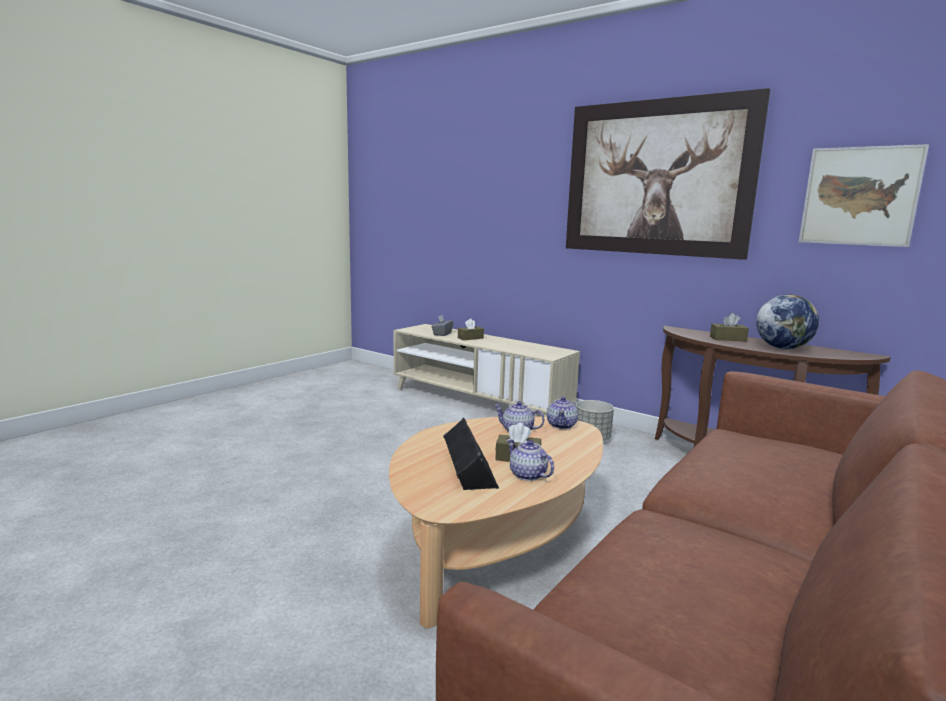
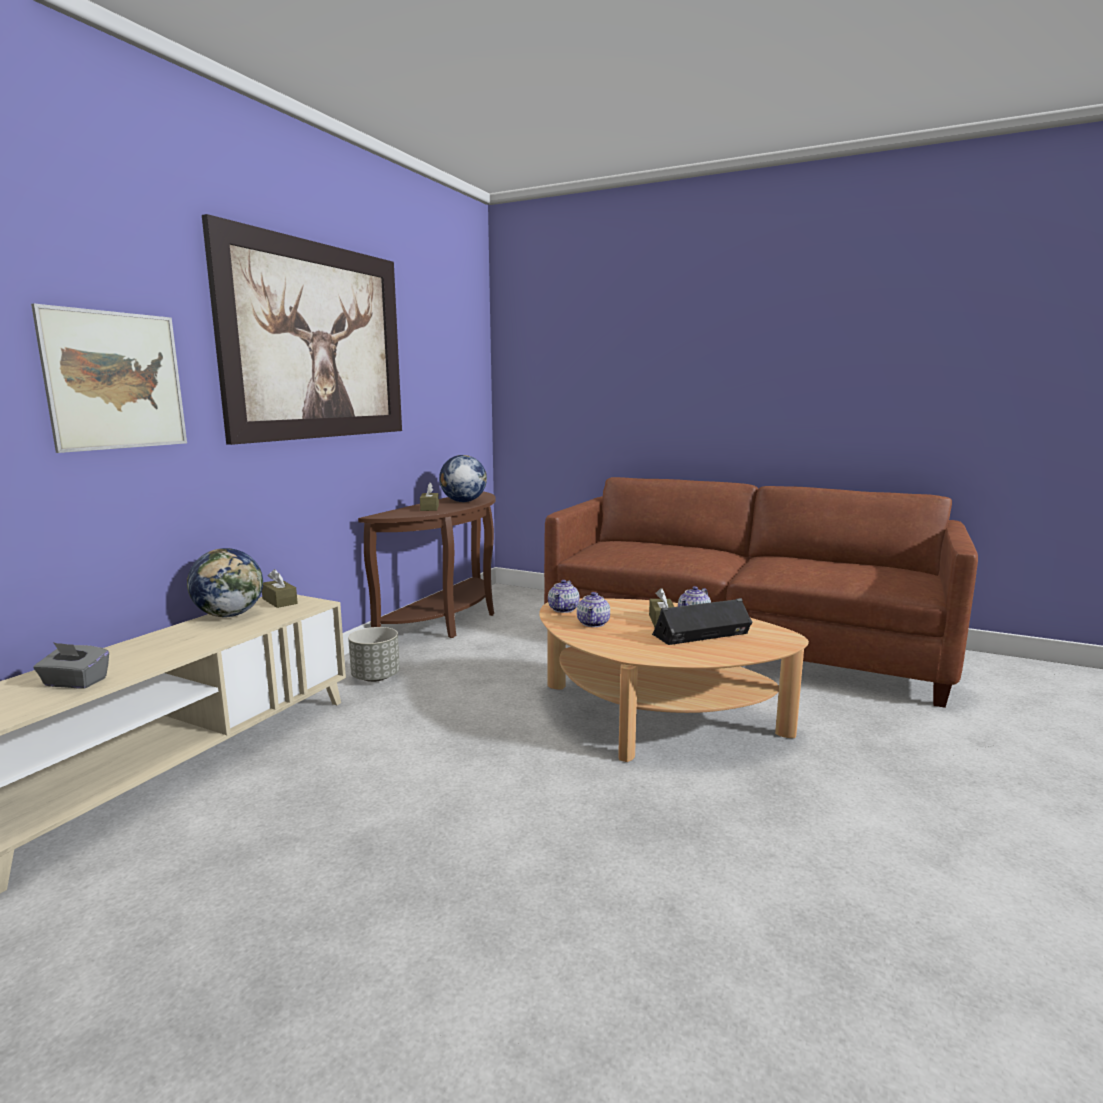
camera: 100 degrees left, 0 degrees up
(470, 338) = (143, 655): brown tissue box -> brown tissue box (279, 601)
(529, 345) = (230, 615): none -> globe
(562, 425) = (564, 609): teapot -> teapot turned 105 degrees clockwise
(859, 196) = (444, 370): picture -> picture (116, 381)

